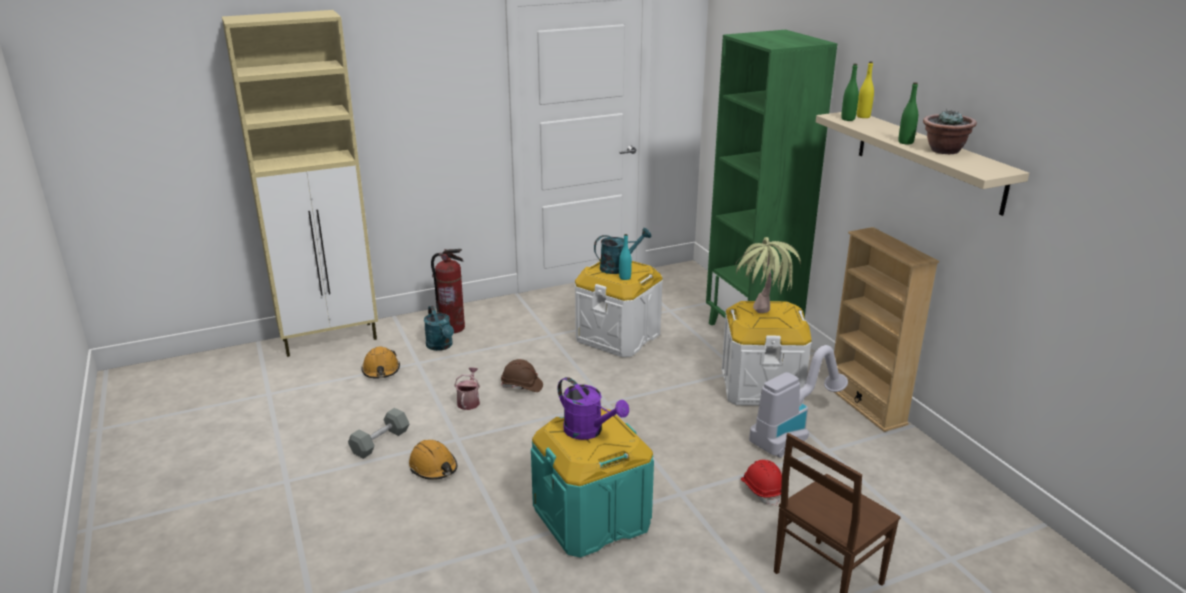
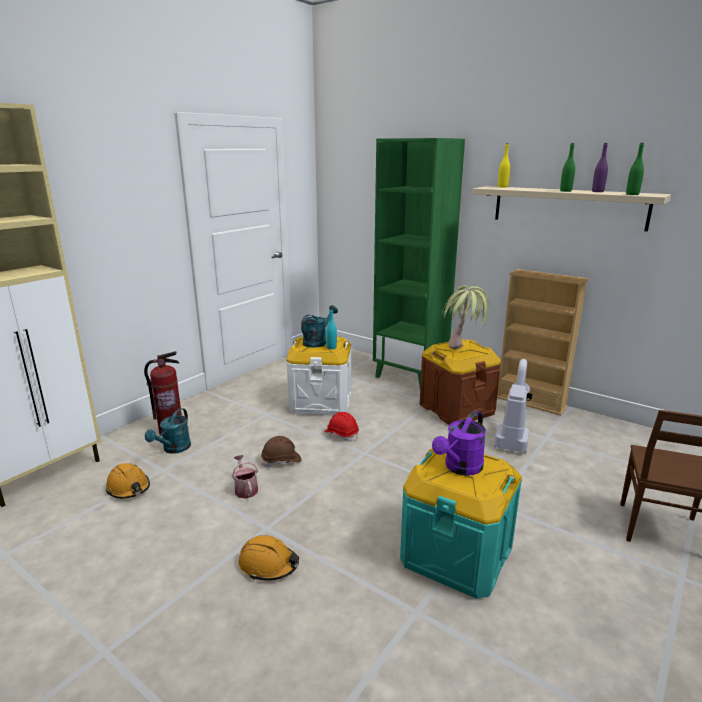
camera: 30 degrees left, 5 degrees down
(380, 442) = (188, 560): grey dumbbell -> none
(441, 346) = (174, 449): turquoise watering can -> turquoise watering can turned 75 degrees clockwise
(589, 431) = (460, 468): purple watering can -> purple watering can turned 120 degrees clockwise
(761, 386) = (456, 408): white storage box -> brown storage box
(762, 490) = (543, 480): red hard hat -> red hard hat (341, 434)
(848, 119) = (498, 188): green bottle -> green bottle (632, 194)
(944, 150) = (597, 191): potted plant -> purple bottle

